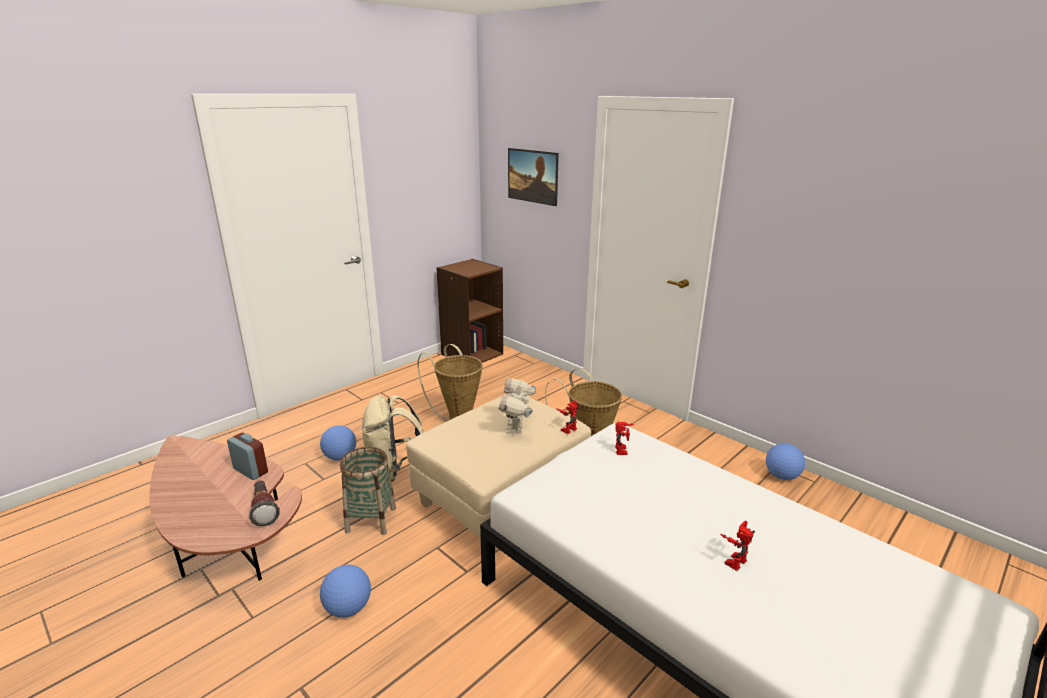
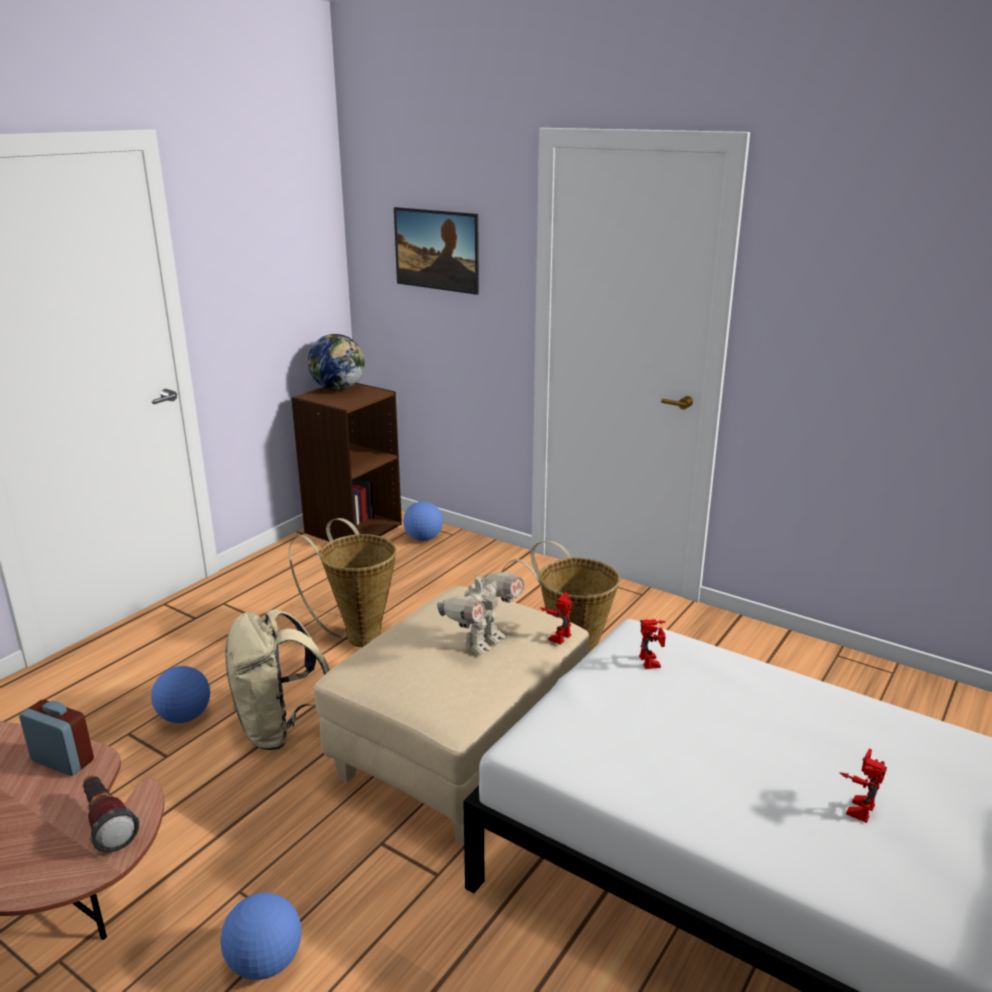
camera: 10 degrees left, 0 degrees up
(371, 519) = (263, 813): basket -> none
(467, 263) = (338, 388): none -> globe
(516, 427) = (482, 642): toy robot -> toy robot turned 135 degrees counterclockwise
(781, 476) = (847, 670): football -> football (423, 538)

